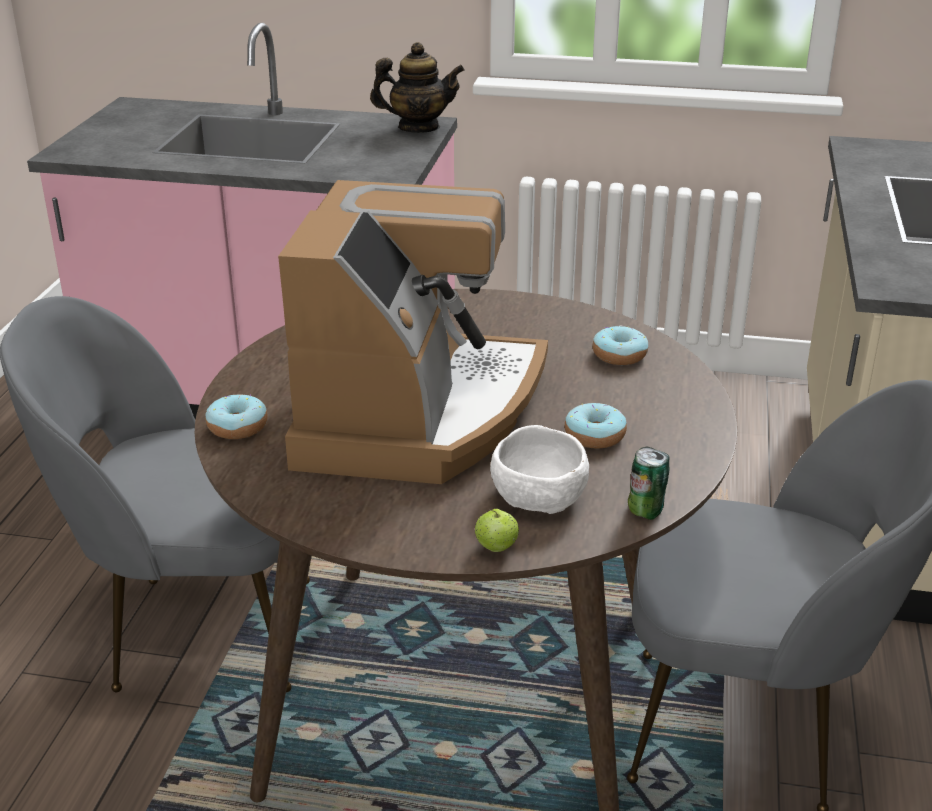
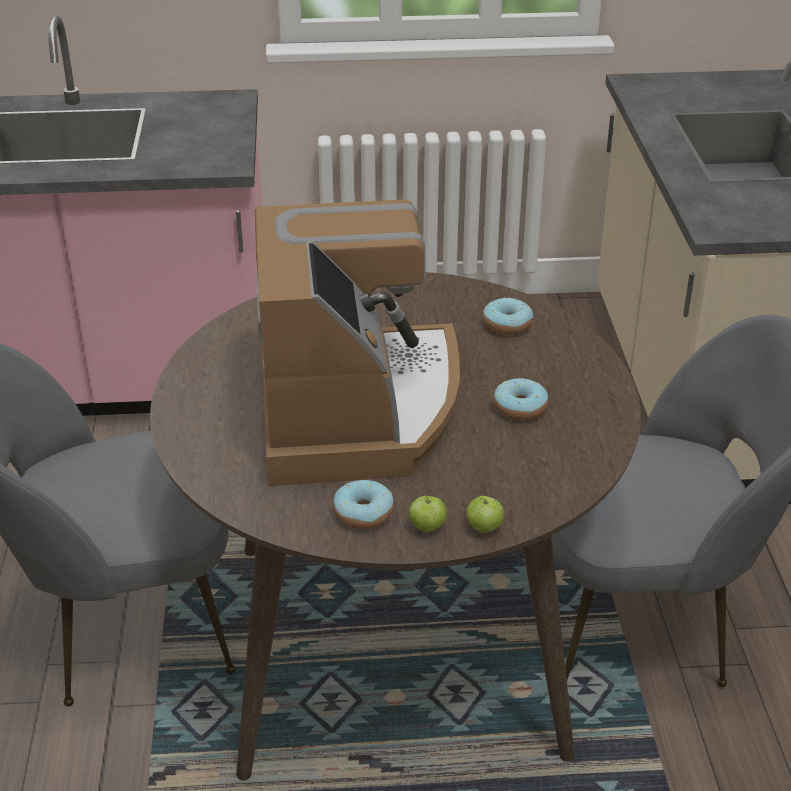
camera: 15 degrees left, 5 degrees up
(237, 427) = (200, 450): donut -> donut (363, 513)
(418, 128) = (226, 105): teapot -> none
(434, 537) = (427, 527): none -> apple
(540, 496) = (499, 474): white bowl -> none
(645, 511) = (591, 472): can -> none

